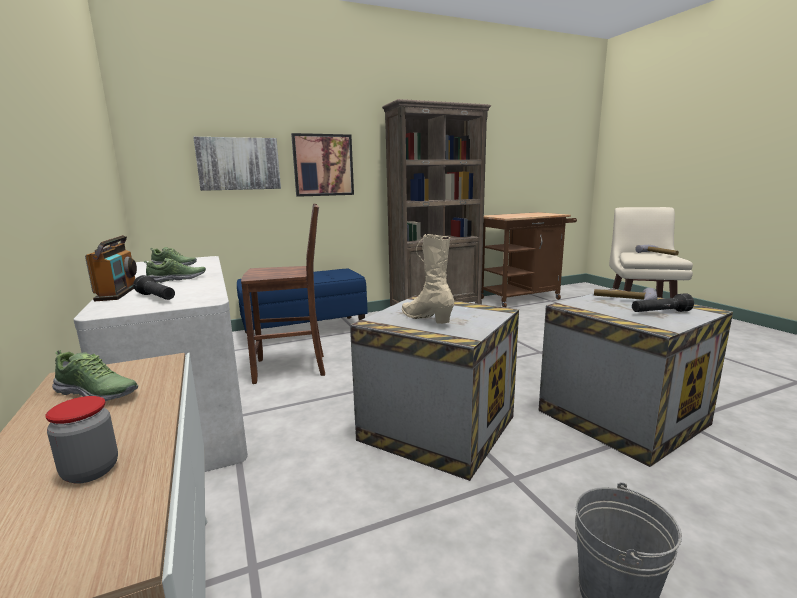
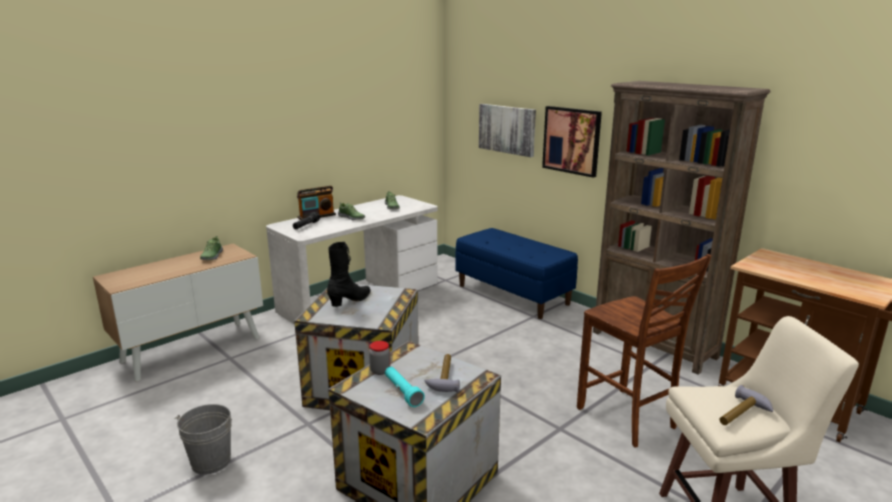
camera: 70 degrees right, 5 degrees up
(91, 471) = (157, 273): jar -> jar (380, 371)
(292, 368) = (431, 311): brown chair -> brown chair (627, 418)
(426, 319) = (350, 300): beige boot -> black boot
(660, 312) = (402, 392): black flashlight -> turquoise flashlight

